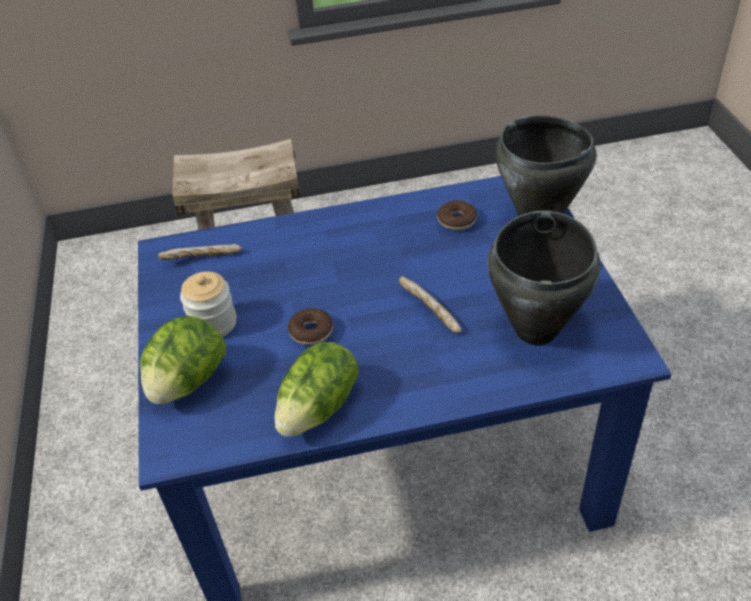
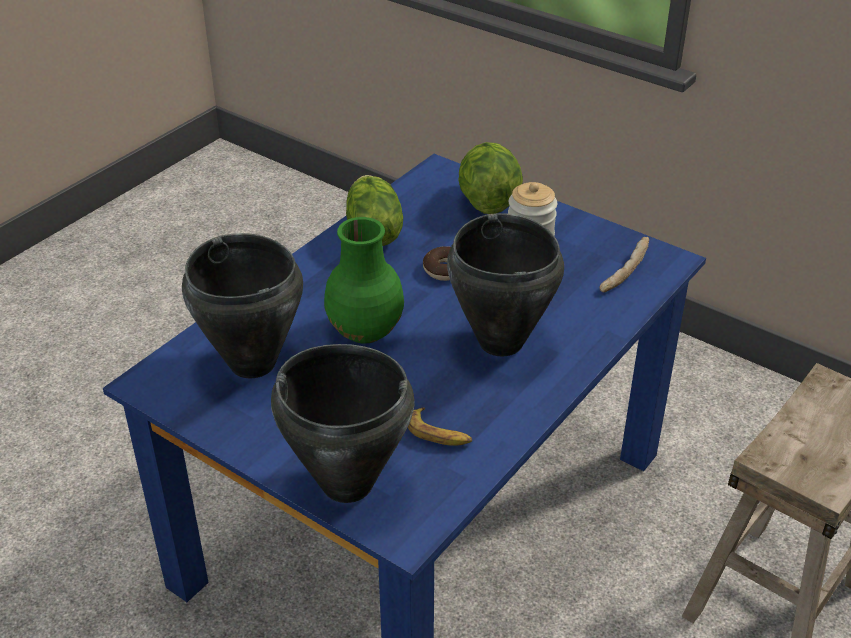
camera: 135 degrees right, 5 degrees down
(350, 254) = (500, 342): none -> black cooking pot
(429, 311) = (365, 331): bread -> green vase
(457, 220) = (438, 434): donut -> banana

